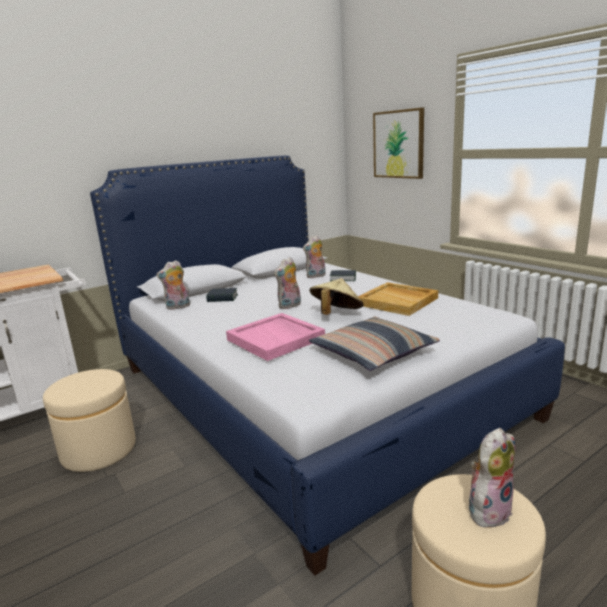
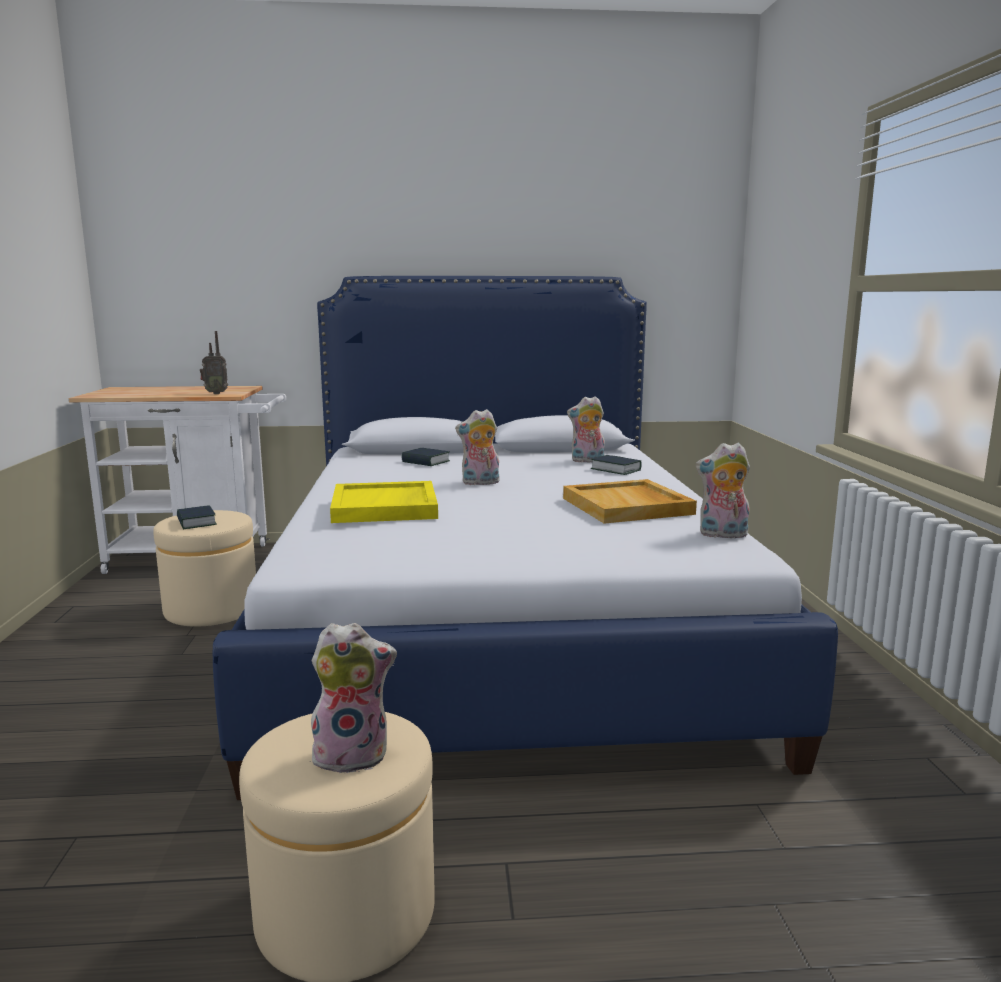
camera: 30 degrees right, 5 degrees down
(31, 279) = (216, 393): none -> radio
(81, 387) = (196, 522): none -> book
(177, 307) = (363, 461): plush toy -> plush toy (722, 535)
(276, 339) = (385, 507): pink tray -> yellow tray
(336, 314) = (512, 502): beige hat -> none
(373, 353) = (461, 547): pillow -> none
(398, 144) = (794, 267): picture -> none

